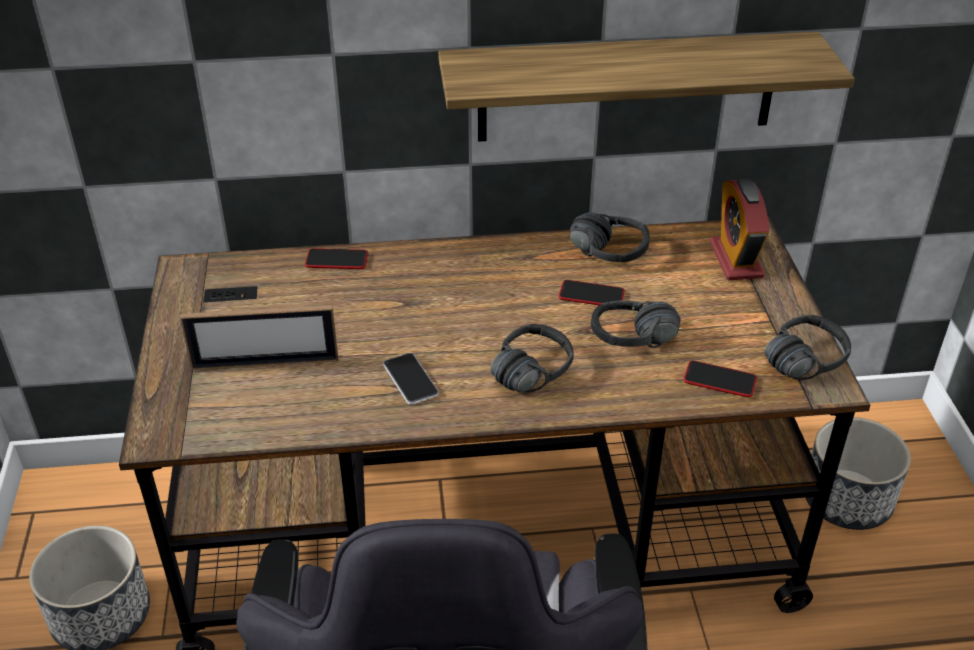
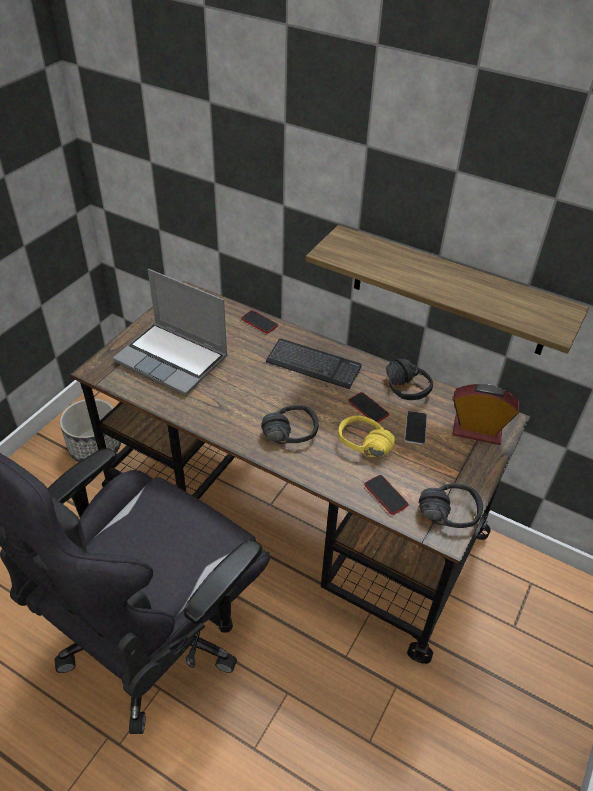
camera: 35 degrees right, 5 degrees up
(265, 363) = (173, 359): picture frame -> laptop
(410, 379) = (228, 404): phone -> phone (415, 428)
(468, 278) = (313, 365): none -> keyboard
(635, 346) = (360, 449): black headphones -> yellow headphones
(736, 259) = (477, 431): alarm clock -> alarm clock turned 75 degrees clockwise
(847, 500) = (515, 622): planter -> none

